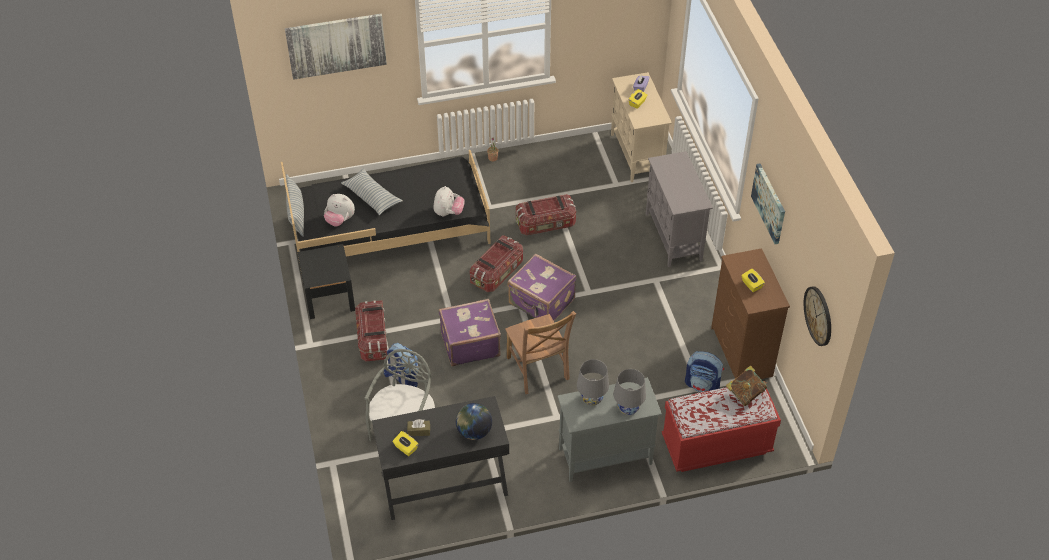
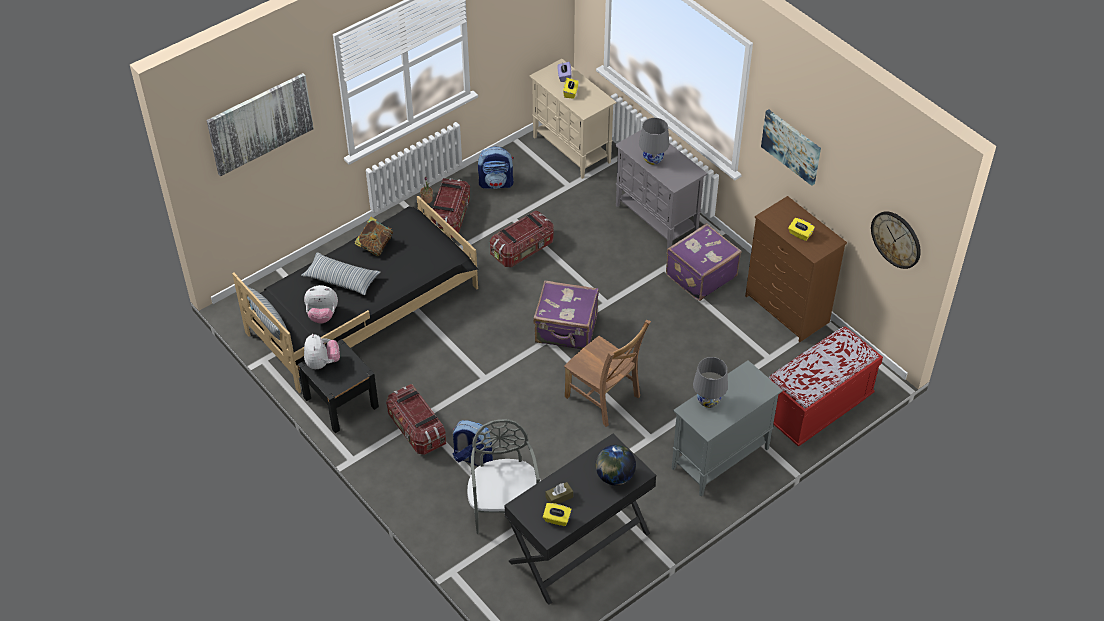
camera: 25 degrees left, 0 degrees up
(448, 213) = (433, 269): plush toy -> plush toy (322, 363)
(469, 343) = (519, 397): purple suitcase -> purple suitcase (700, 275)
(497, 273) = (504, 316): storage box -> storage box (450, 218)
(628, 408) = (748, 396): grey table lamp -> grey table lamp (653, 159)
(702, 385) = (770, 354): backpack -> backpack (496, 183)
(745, 393) = (837, 343): book -> book (375, 246)

